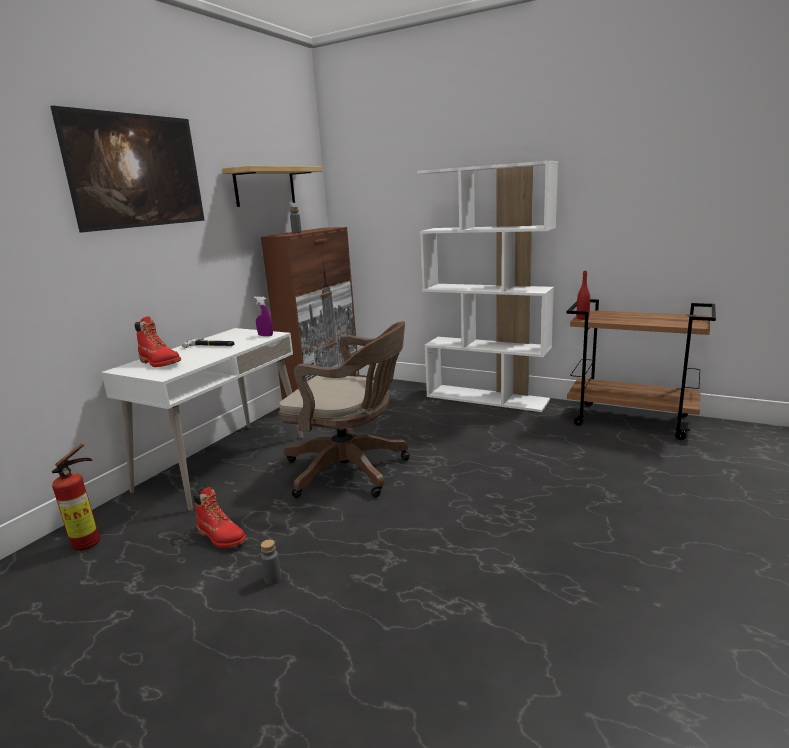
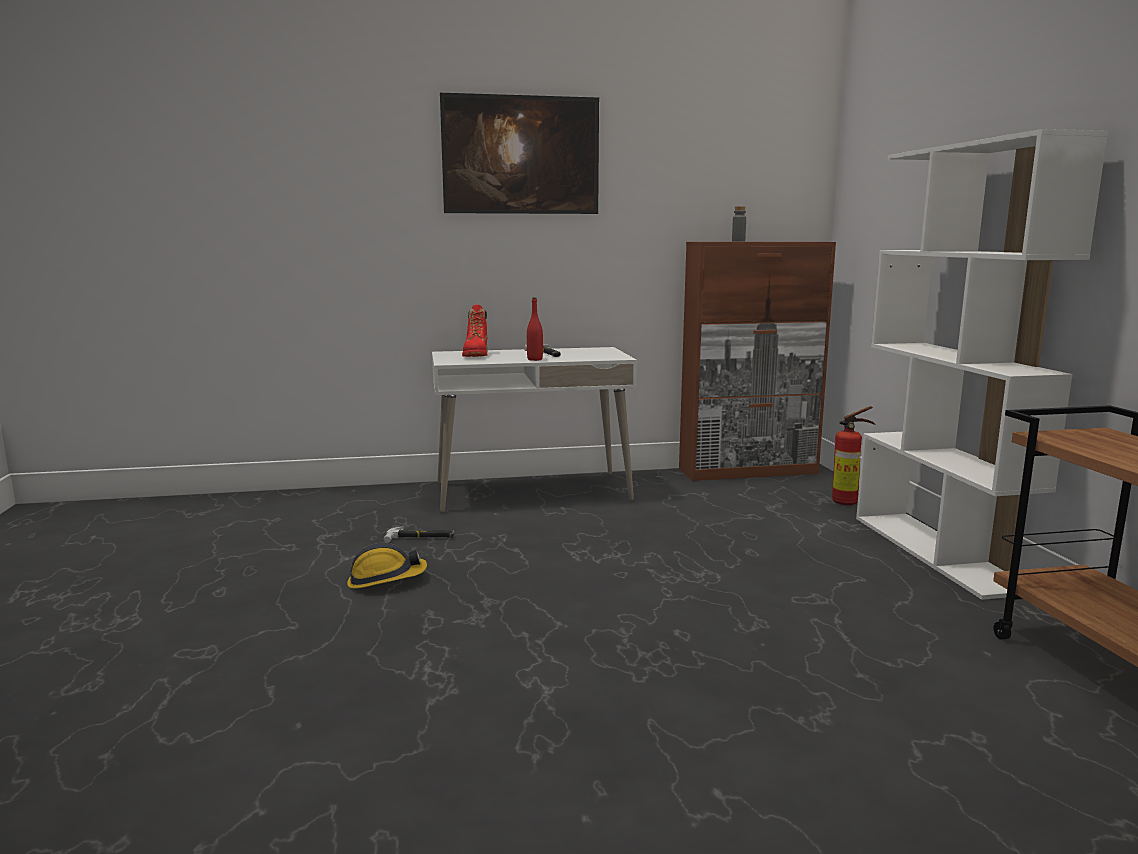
camera: 50 degrees right, 5 degrees down
(91, 542) = (360, 501): fire extinguisher -> fire extinguisher (849, 502)
(221, 537) = (420, 537): red boot -> hammer
(265, 186) = (710, 178): shelf -> none
(265, 335) = (608, 356): purple spray bottle -> none
(273, 579) = (386, 579): grey bottle -> hard hat
(352, 471) = (608, 544): brown office chair -> none
(582, 318) = (1048, 434): red bottle -> red bottle (535, 359)

